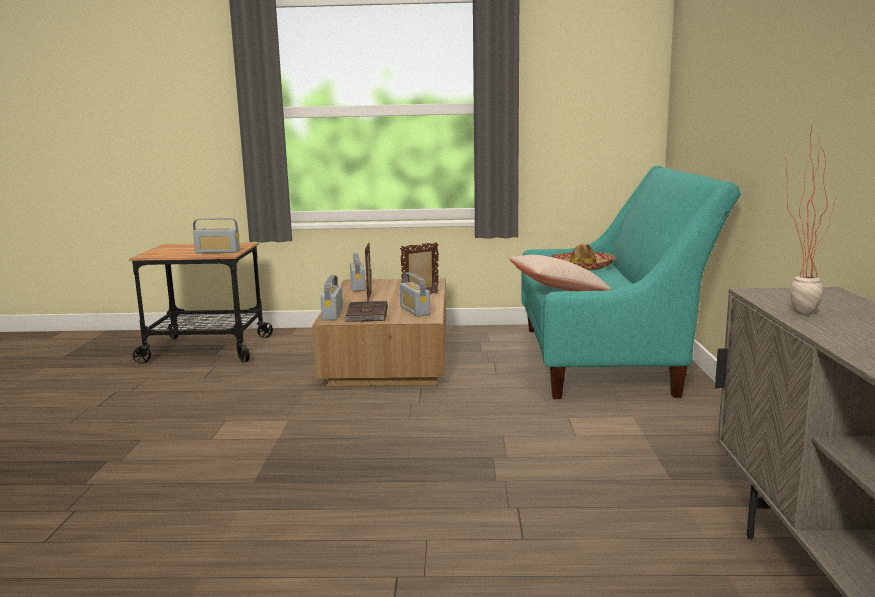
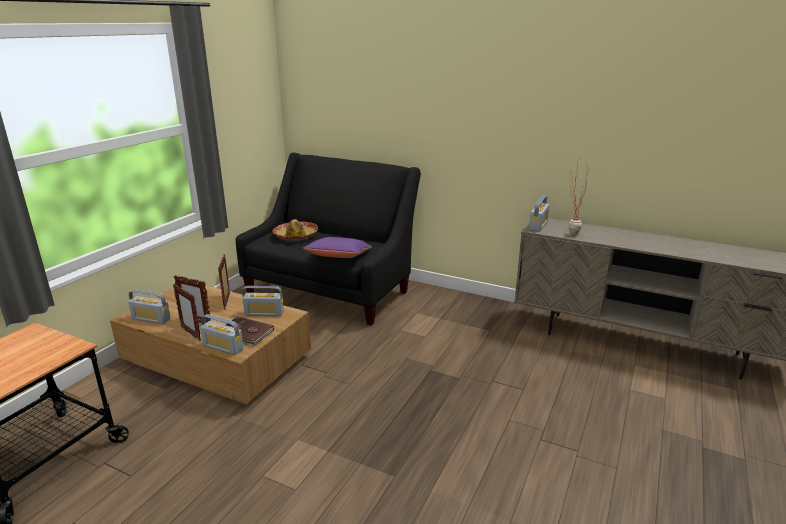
camera: 65 degrees left, 10 degrees up
(218, 252) = (48, 351): radio -> radio (538, 225)
(345, 301) = (191, 334): none -> picture frame
(557, 289) = (339, 257): beige pillow -> purple pillow
(607, 359) = (331, 289): turquoise sofa -> black sofa

